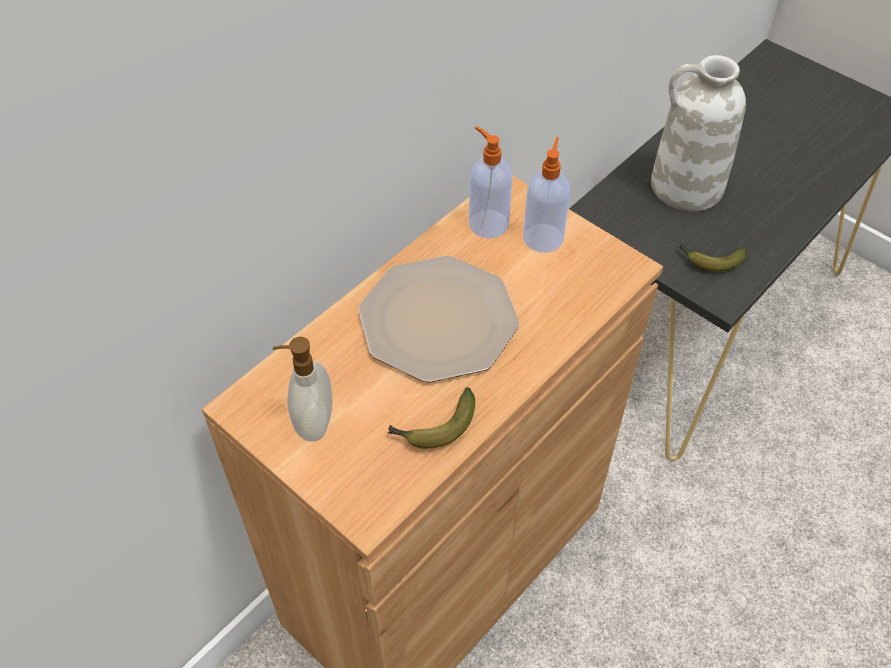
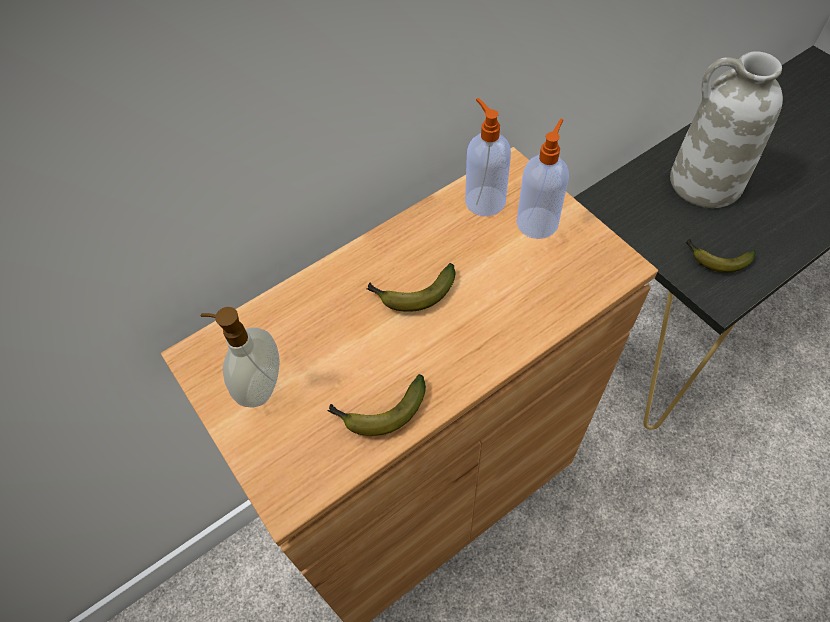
camera: 15 degrees right, 5 degrees up
(439, 319) = (412, 294): plate -> banana

